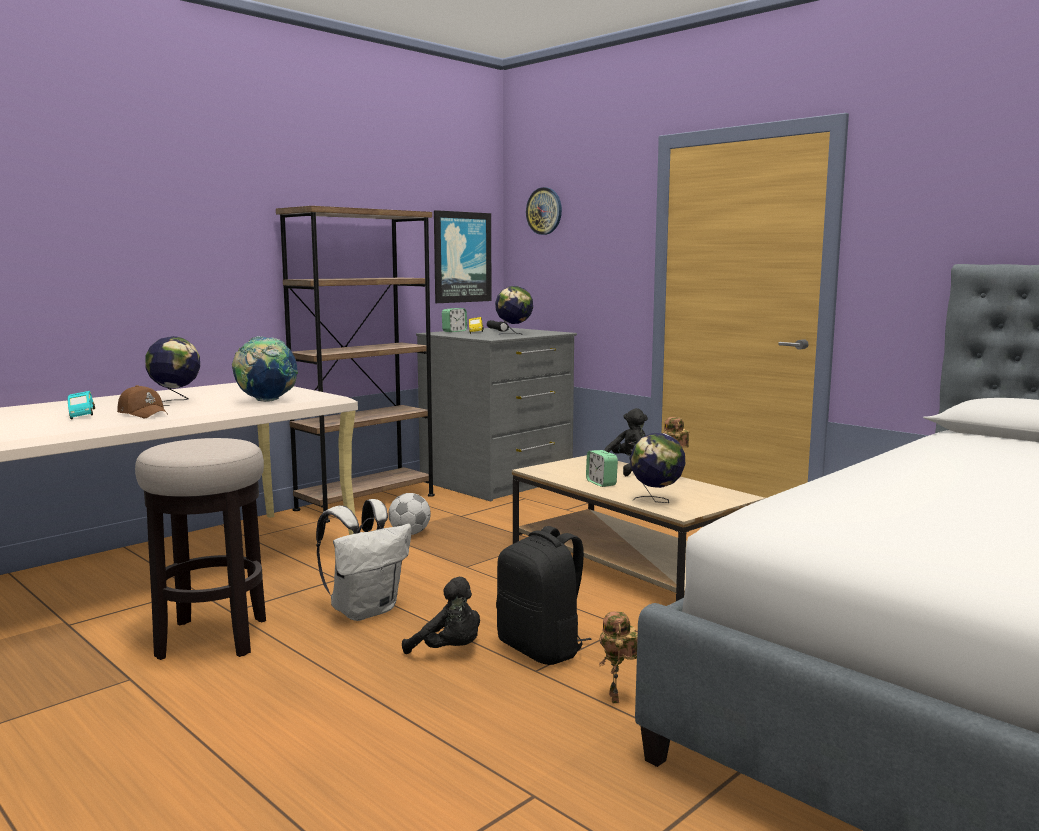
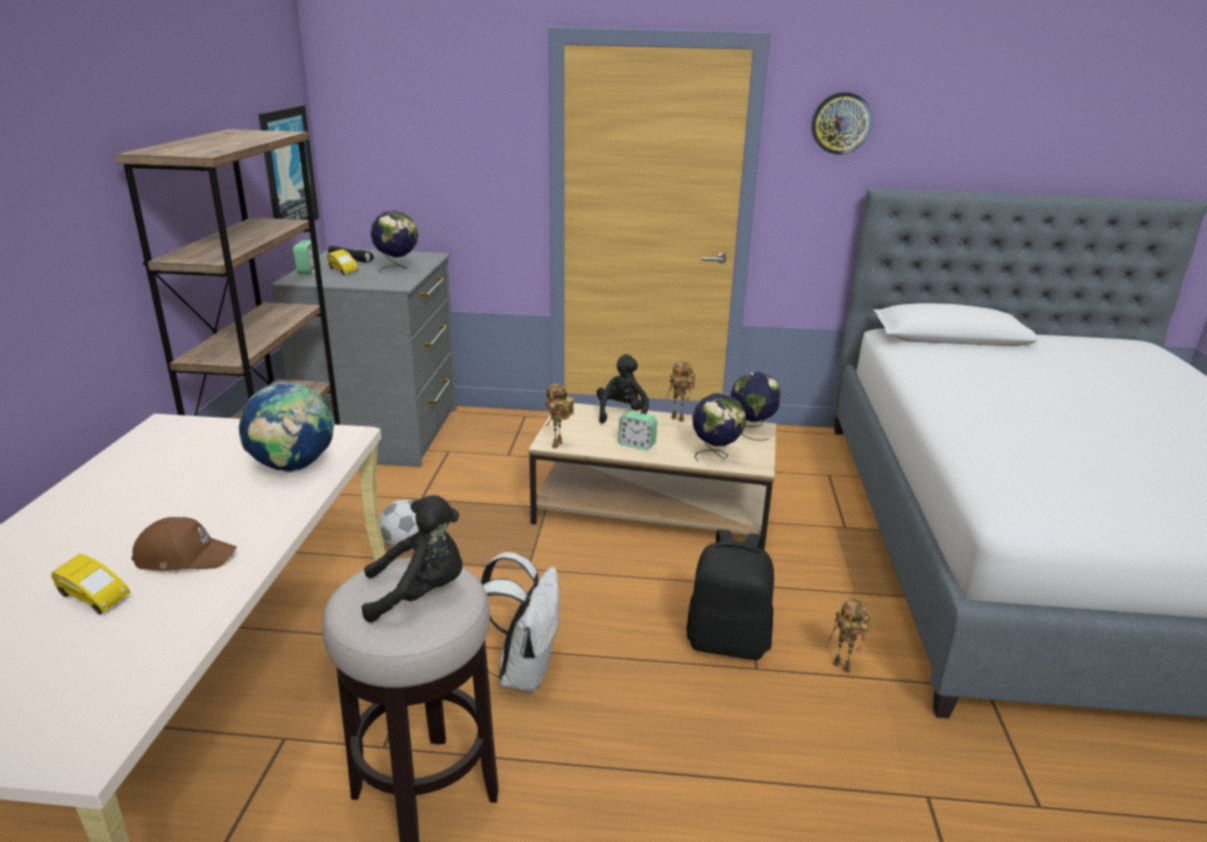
camera: 40 degrees left, 15 degrees up
(81, 416) = (93, 598): turquoise toy car -> yellow toy car
(176, 402) = (161, 509): globe -> globe (751, 431)
(449, 650) = (665, 683): black plush toy -> black plush toy (420, 594)
(537, 472) = (558, 446): none -> toy robot
(544, 211) = (382, 103): wall clock -> wall clock (841, 123)

